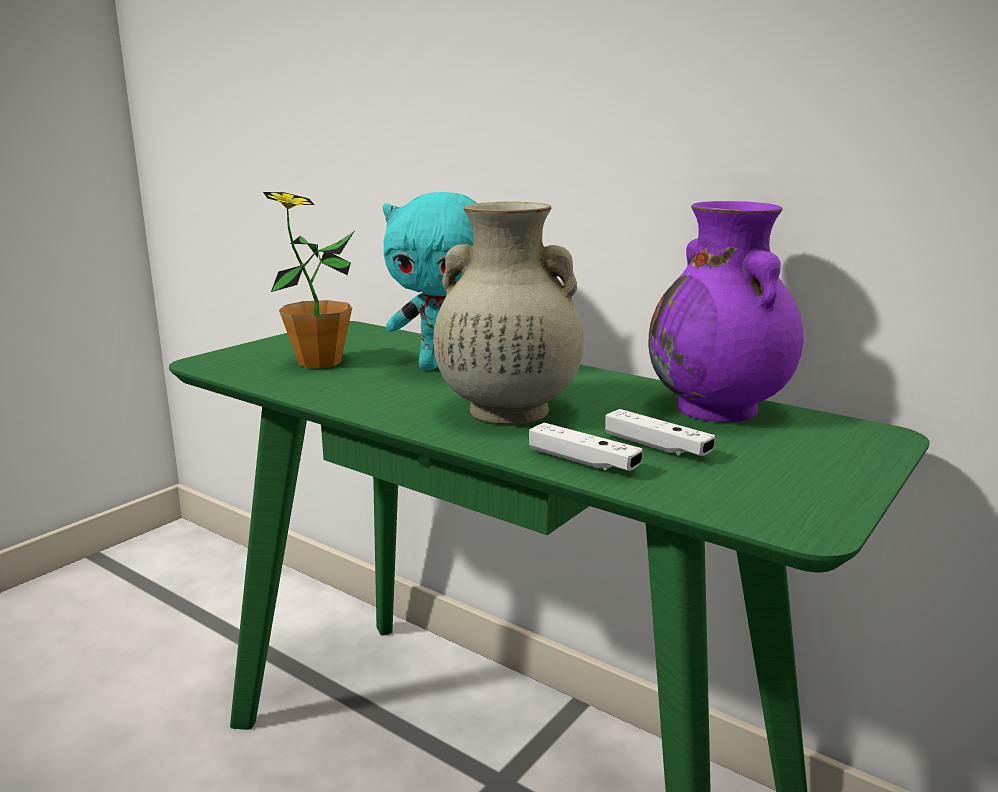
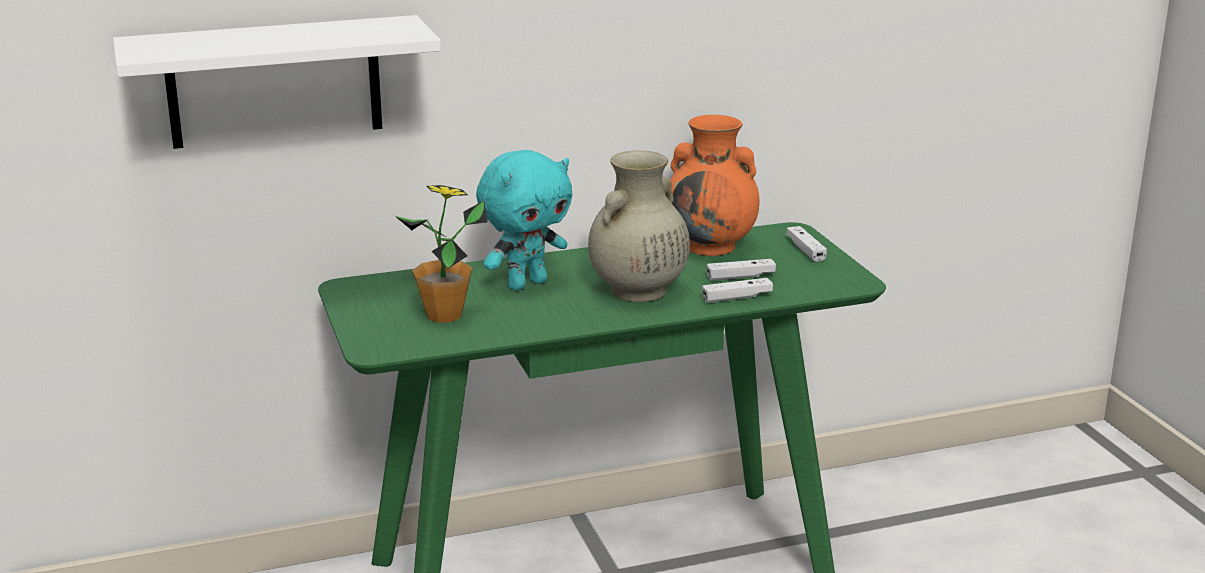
camera: 55 degrees left, 5 degrees up
(327, 104) = (274, 82): none -> white shelf
(719, 410) = (711, 246): purple vase -> orange vase
(836, 459) = (805, 250): none -> white game controller

